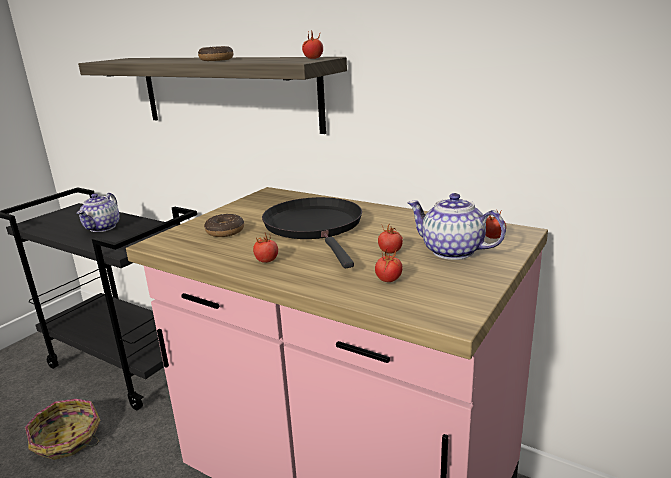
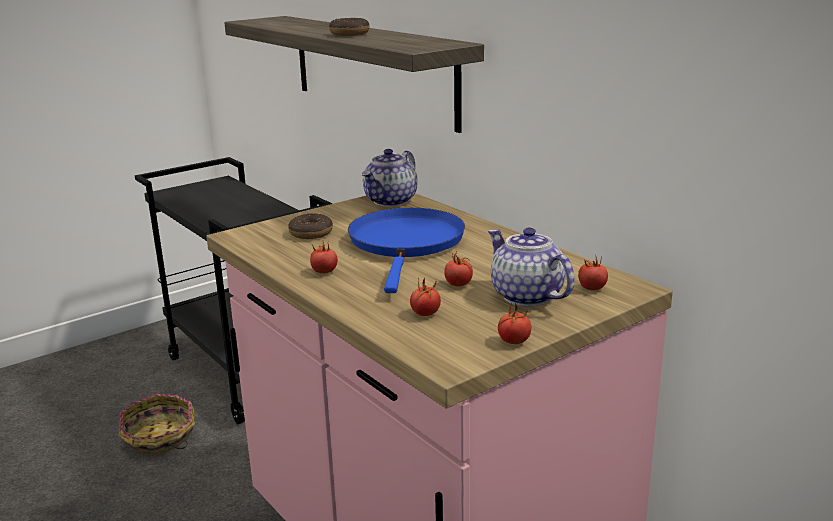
camera: 20 degrees right, 0 degrees up
(102, 228) = (235, 208): teapot -> teapot (391, 201)
(313, 58) = (439, 45): tomato -> tomato (513, 342)
(315, 227) = (406, 243): black frying pan -> blue frying pan

